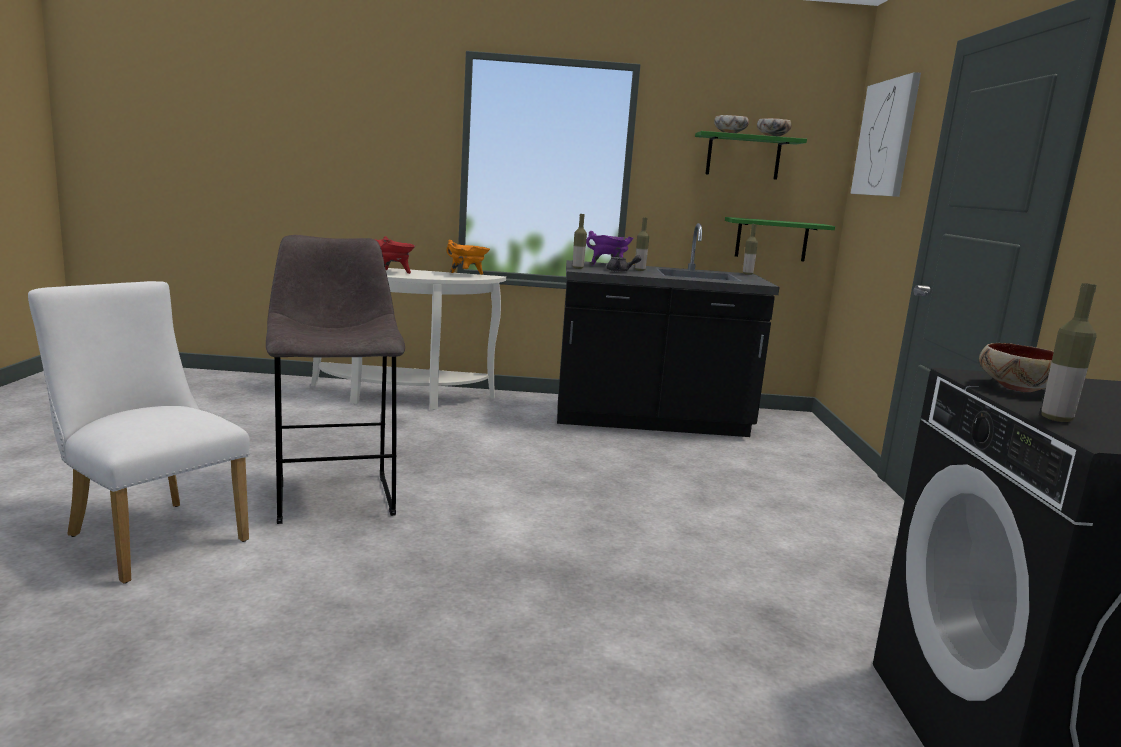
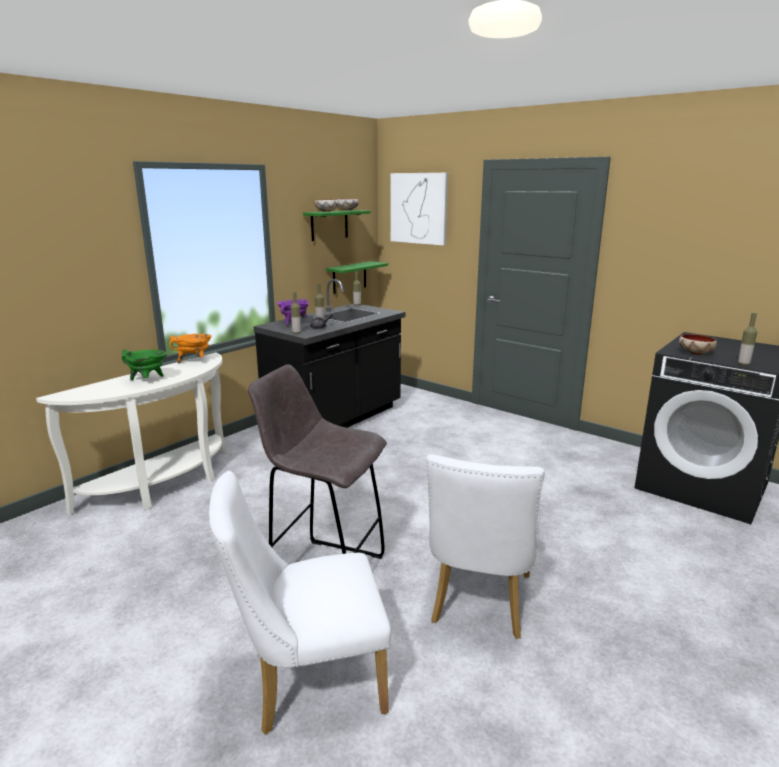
camera: 50 degrees left, 5 degrees up
(359, 593) = (479, 604): none -> white chair
(392, 272) = (147, 380): red cooking pot -> green cooking pot

